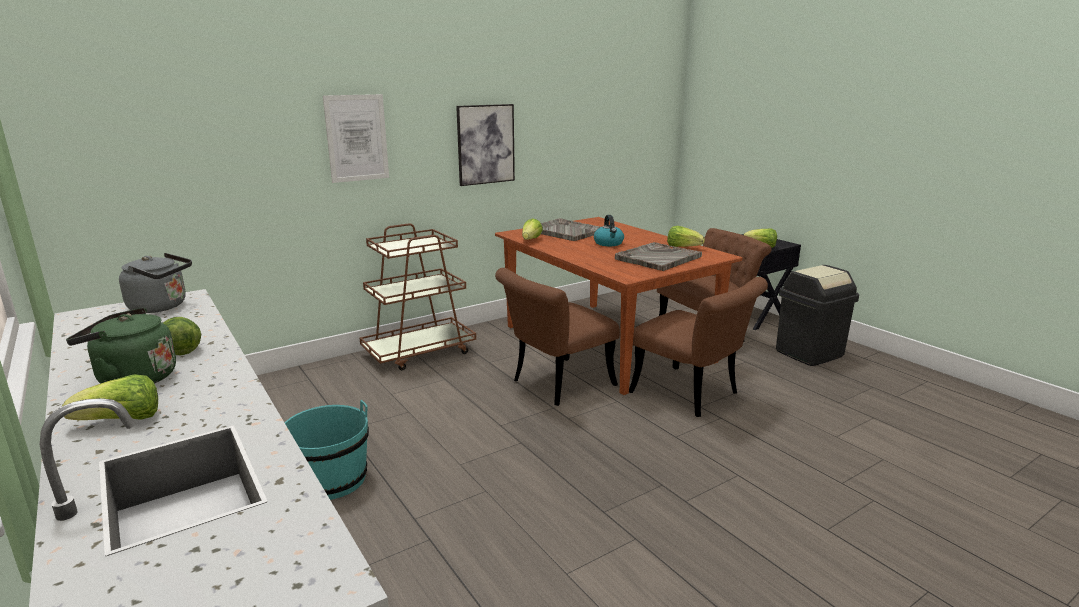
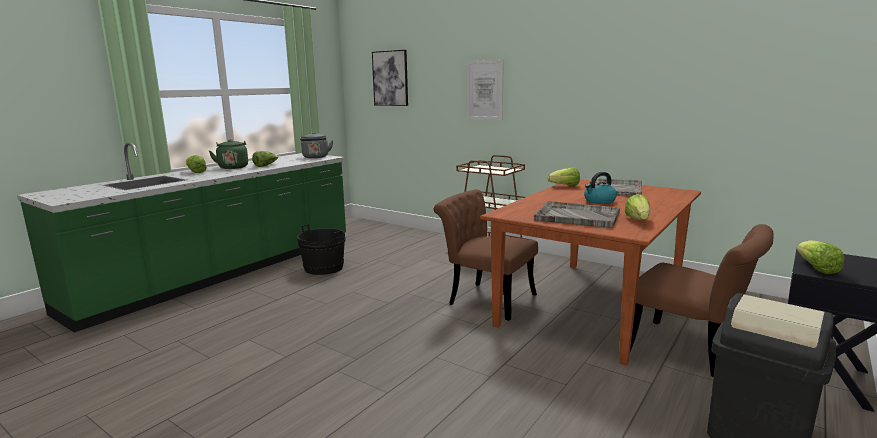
camera: 70 degrees right, 5 degrees down
(331, 480) = (323, 268): turquoise bucket -> black bucket
(485, 144) = (583, 101): picture -> picture (390, 78)
(692, 395) = (524, 357): brown chair -> none

